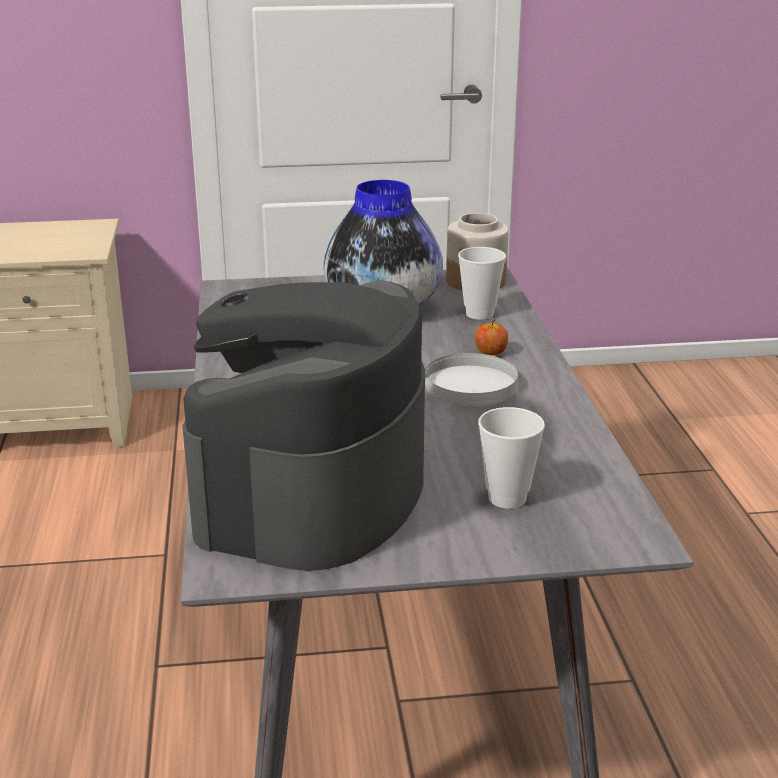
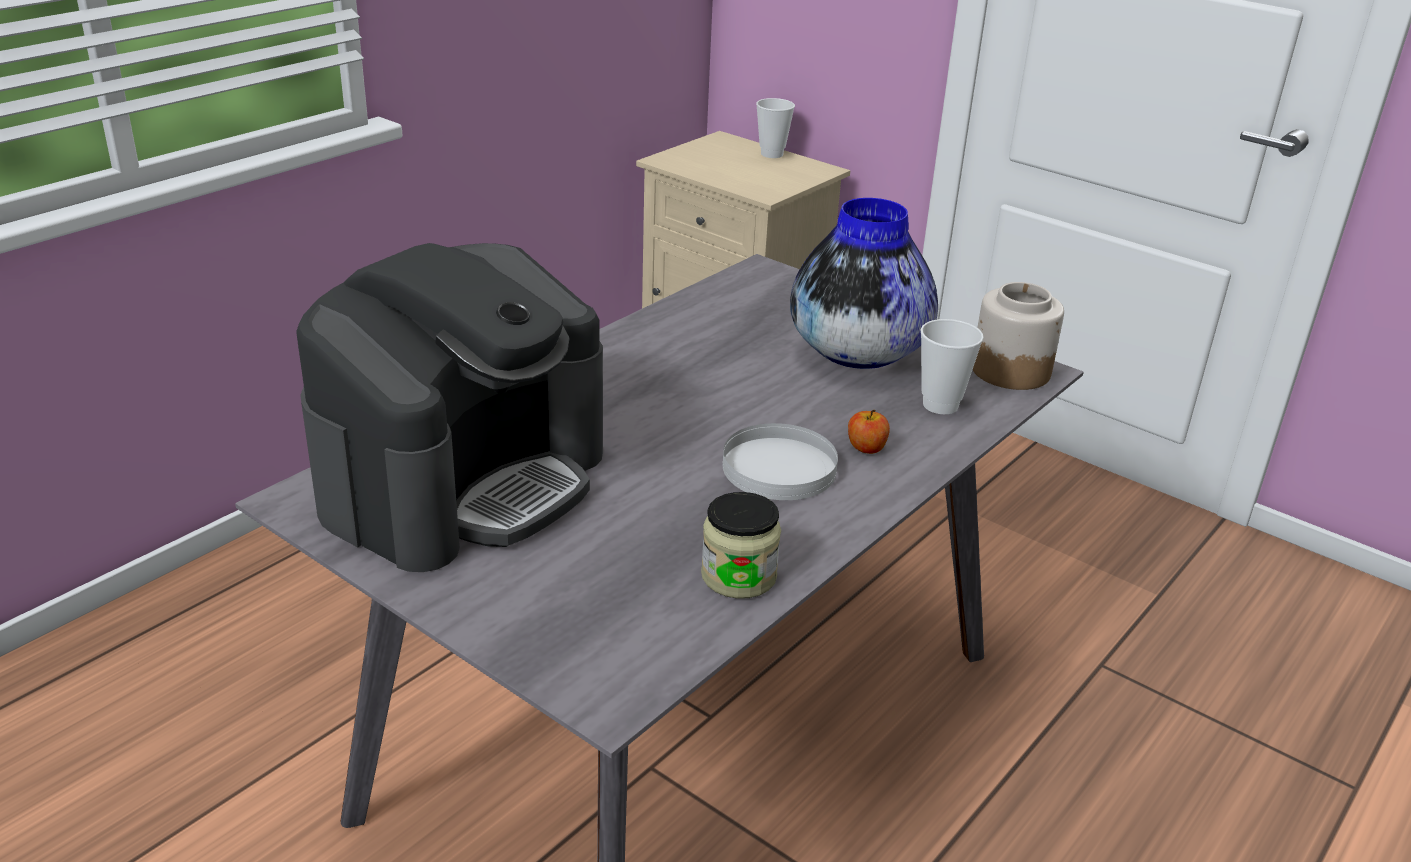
camera: 45 degrees right, 5 degrees up
(311, 492) = (464, 480): coffee machine -> coffee machine turned 150 degrees clockwise
(507, 498) = (586, 584): cup -> cup (772, 154)
(567, 446) = (738, 576): none -> jar

